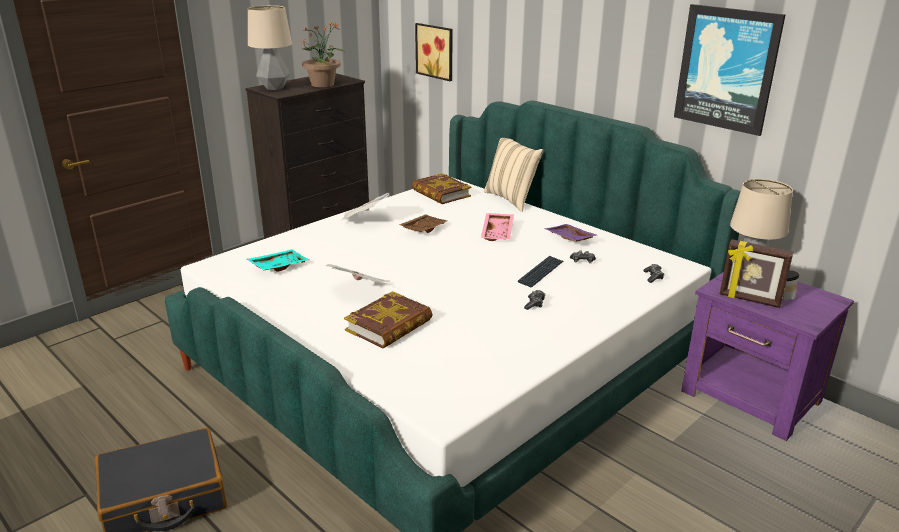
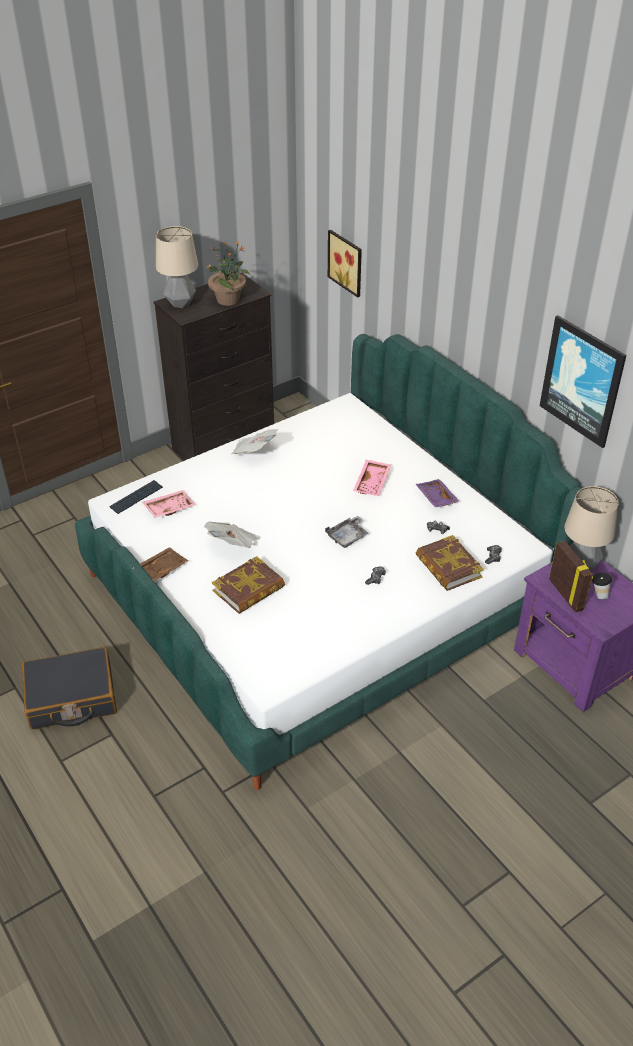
camera: 10 degrees right, 15 degrees up
(278, 266) = (169, 508): turquoise tray -> pink tray
(423, 229) = (305, 471): brown tray -> brown tray (160, 569)
(441, 193) = (334, 419): book -> book (448, 567)
(488, 273) = (347, 537): none -> grey tray
(511, 199) = (400, 435): beige pillow -> none
(541, 272) = (394, 540): keyboard -> keyboard (136, 497)
(749, 300) = (566, 594): picture frame -> picture frame turned 150 degrees counterclockwise

